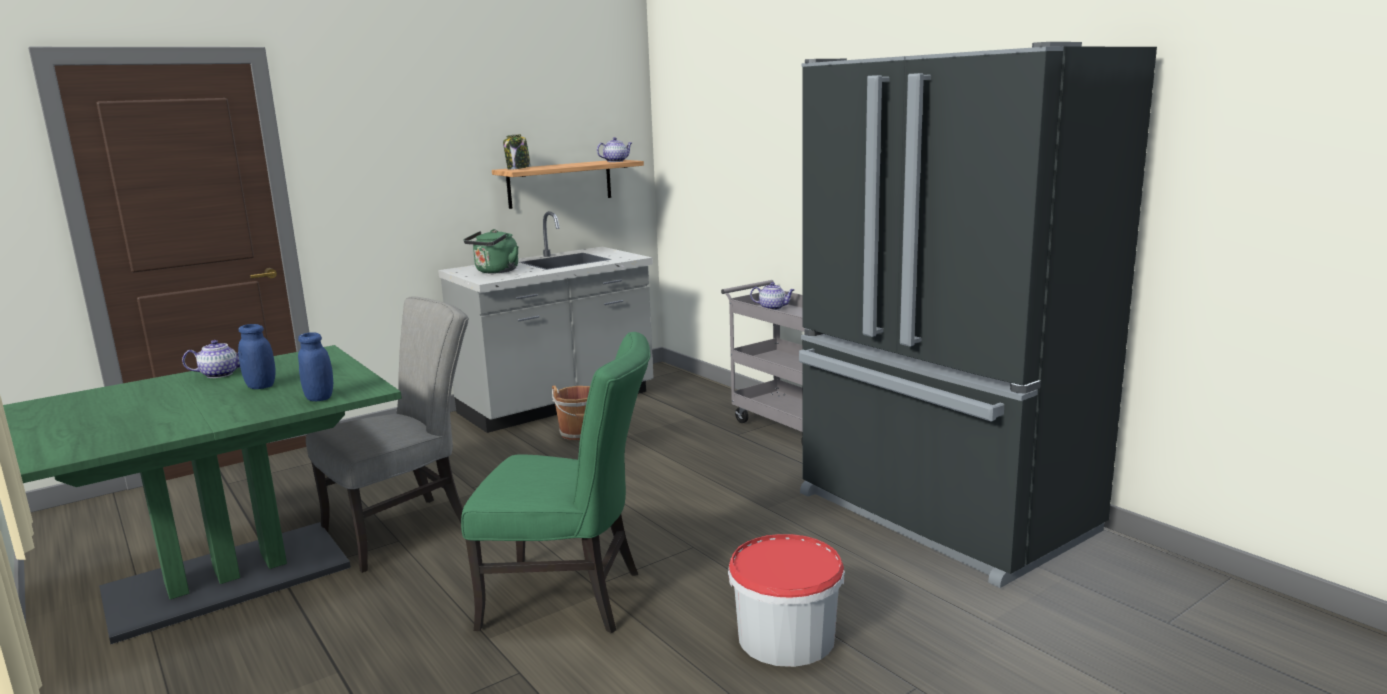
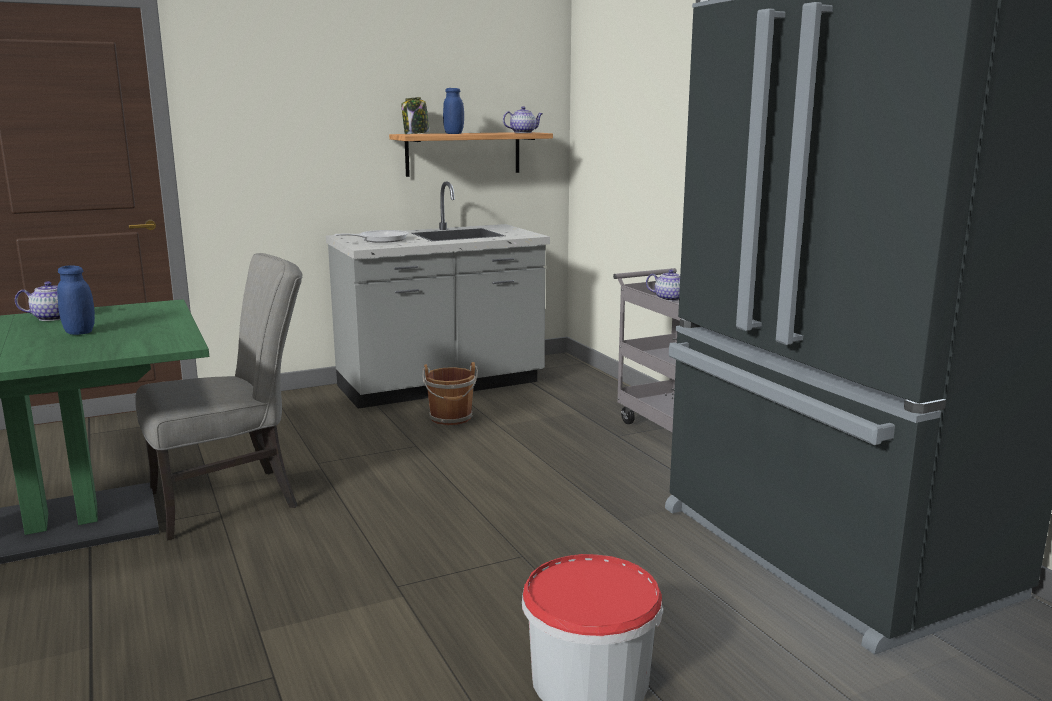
camera: 10 degrees right, 0 degrees up
(319, 398) = (124, 348): blue jar -> blue jar (454, 134)
(495, 271) = (379, 240): green kettle -> frying pan
(572, 598) = (367, 597): green chair -> none

